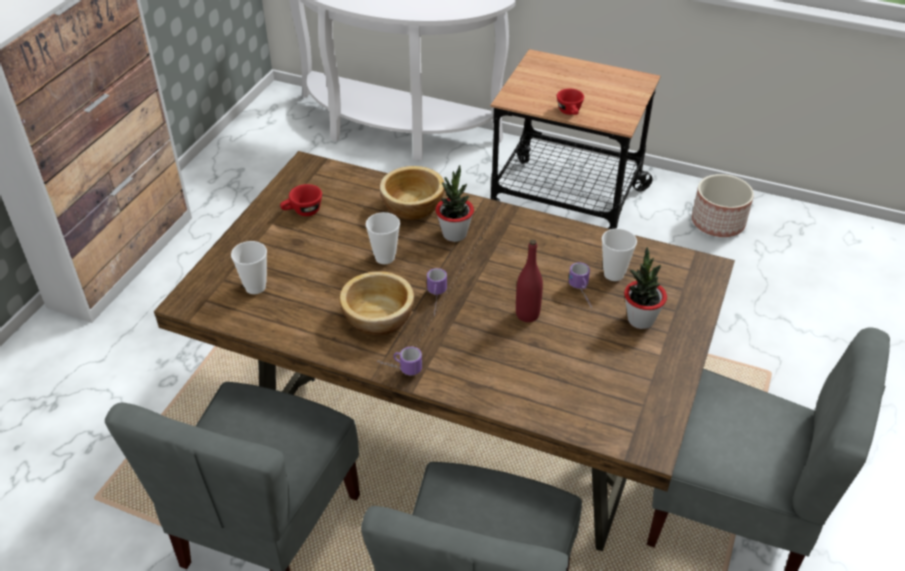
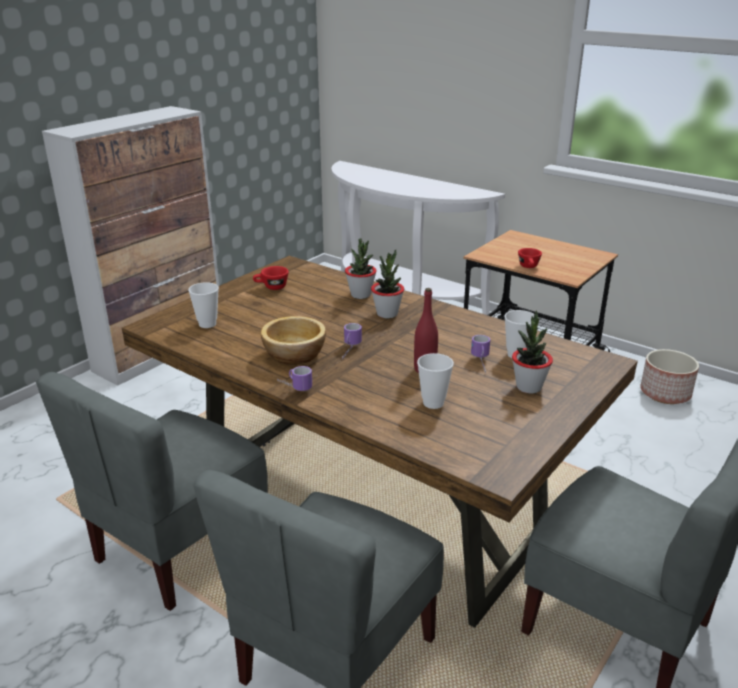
camera: 15 degrees right, 15 degrees down
(385, 257) = (321, 320): cup -> cup (433, 403)
(412, 208) = (360, 295): bowl -> potted plant

